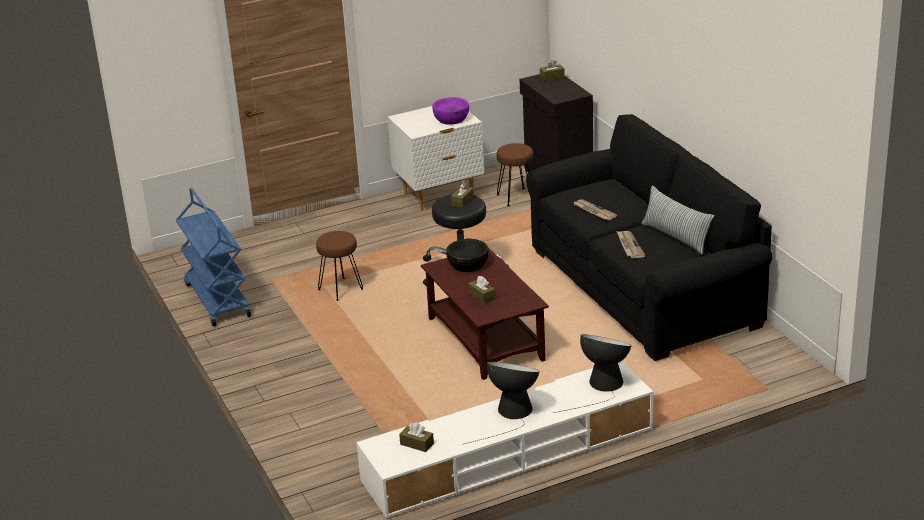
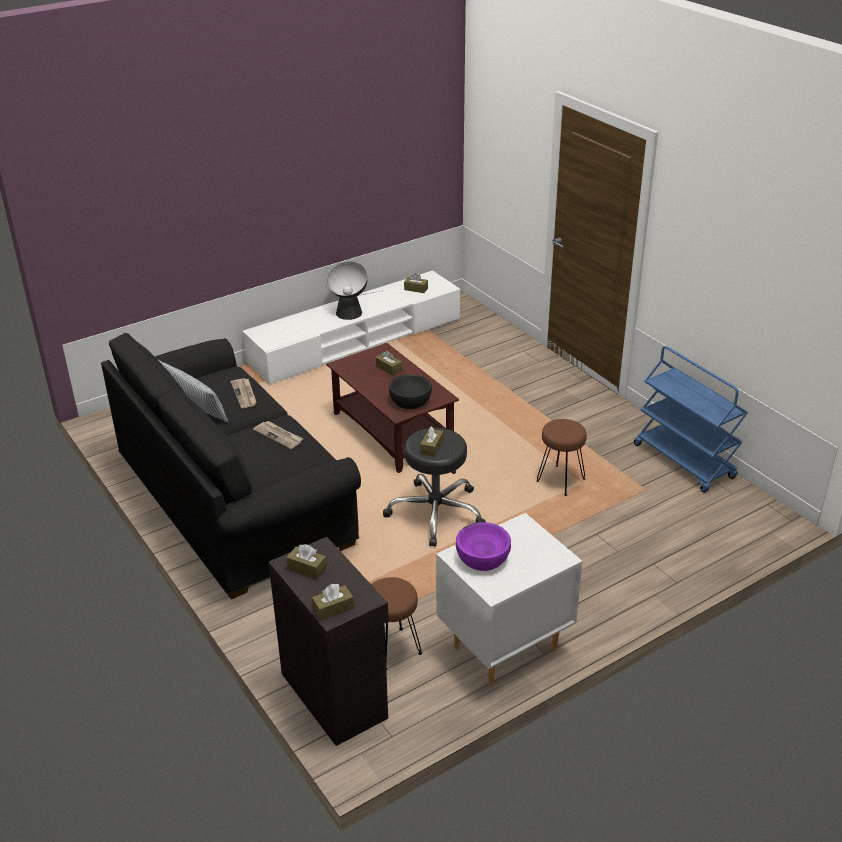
camera: 170 degrees right, 5 degrees up
(567, 91) = (307, 568): none -> brown tissue box
(603, 385) = (281, 332): table lamp -> none

